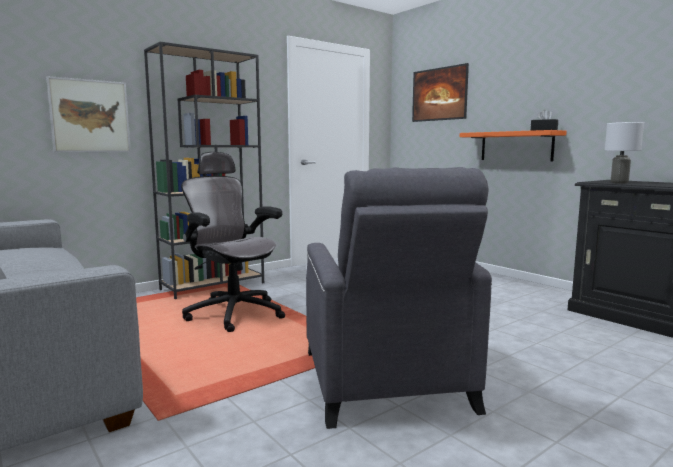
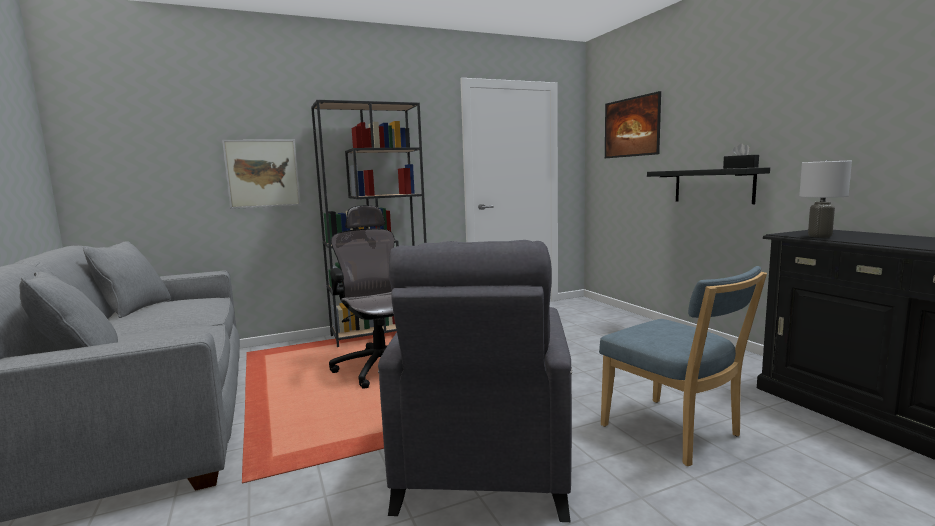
camera: 15 degrees right, 0 degrees up
(516, 146) = (713, 186): orange shelf -> black shelf
(526, 345) = (675, 433): none -> blue chair

